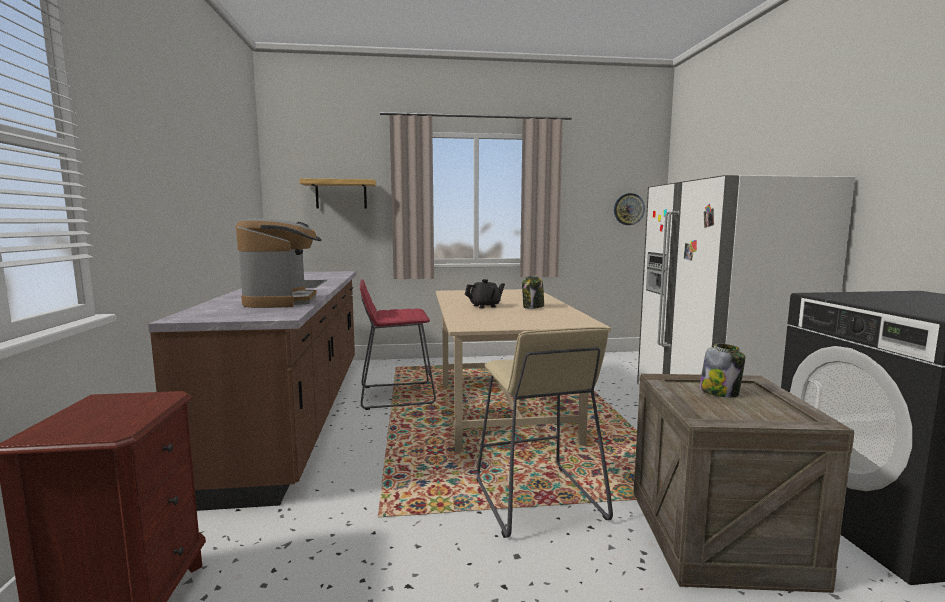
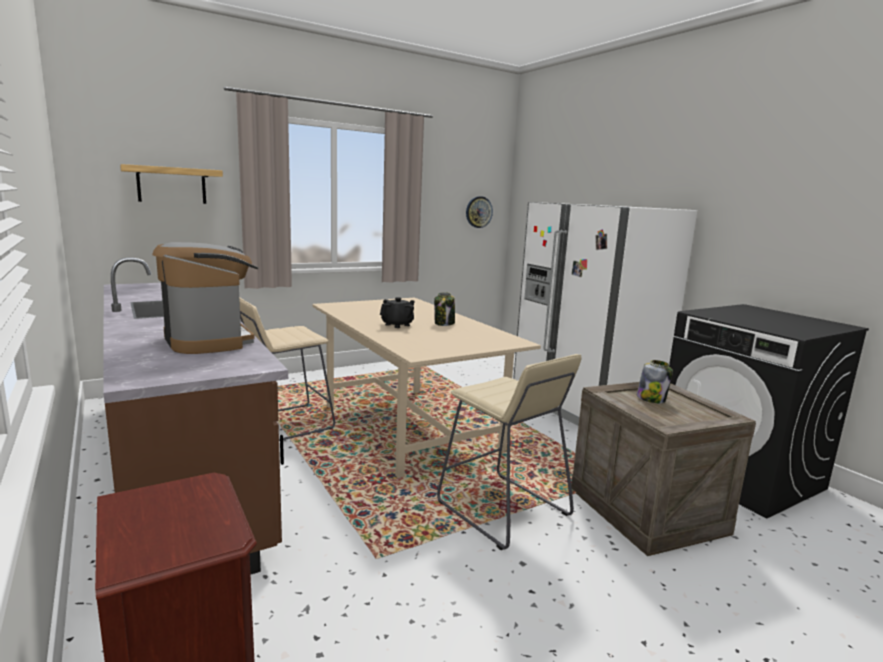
camera: 25 degrees left, 5 degrees up
(396, 395) = (284, 424): red stool -> beige stool

